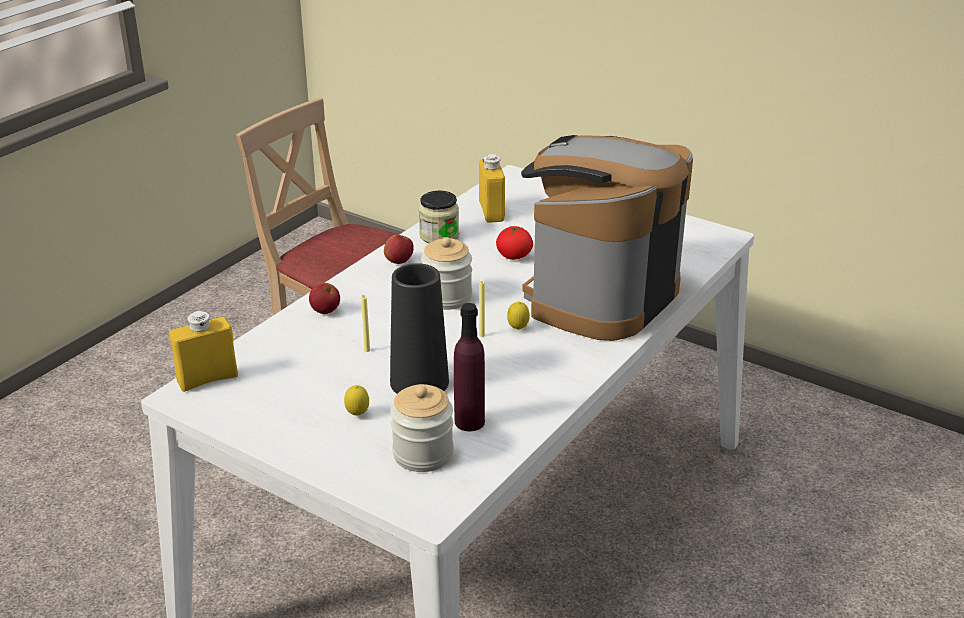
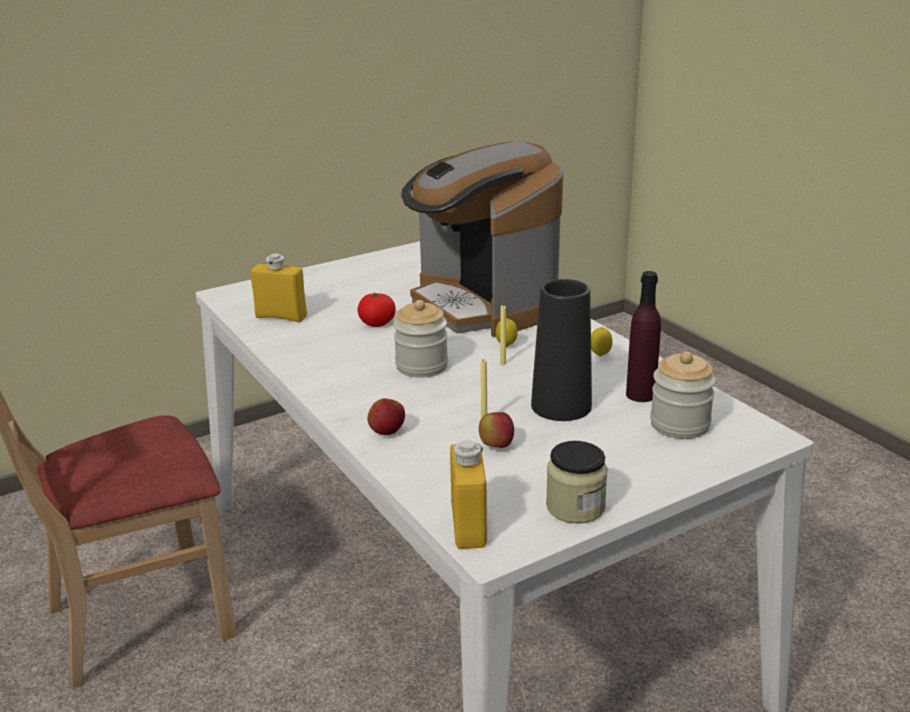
camera: 65 degrees left, 5 degrees down
(357, 415) = (597, 446): lemon -> lemon (600, 356)
(399, 261) = (326, 376): apple -> apple (496, 446)
(439, 236) = (297, 348): jar -> jar (575, 507)

